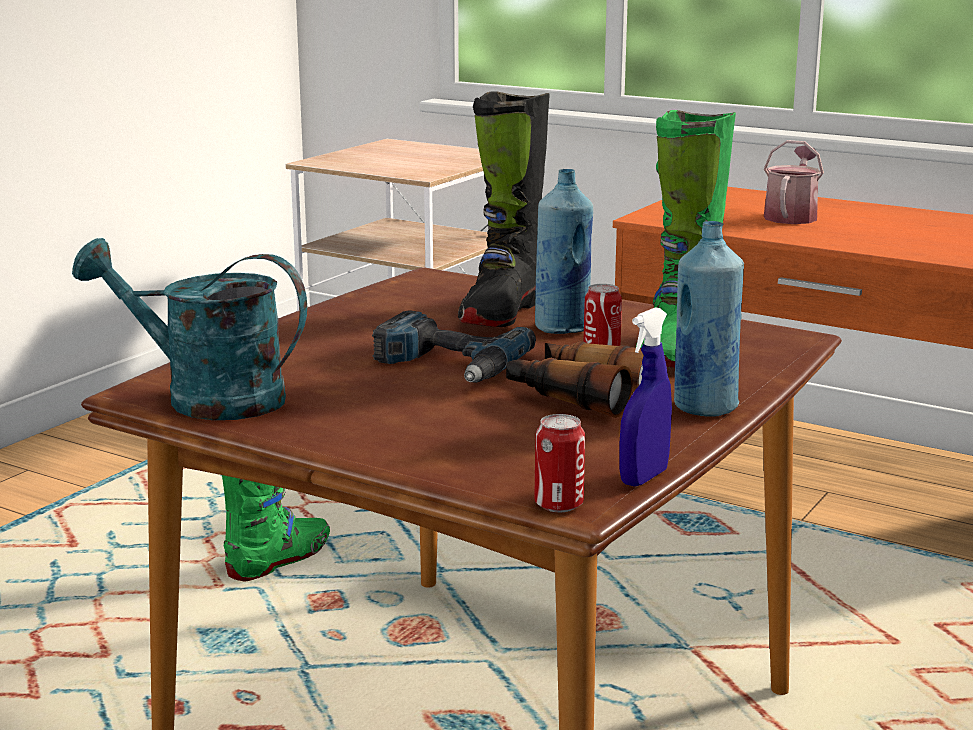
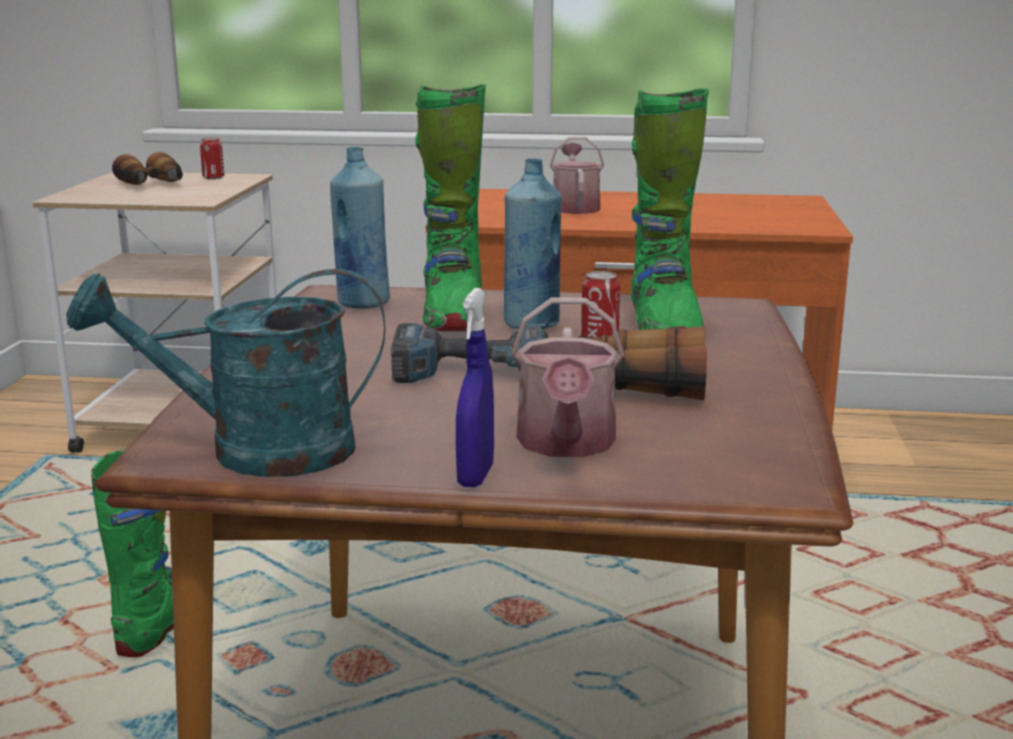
camera: 25 degrees left, 0 degrees up
(402, 156) = (152, 185): none -> binoculars
(444, 433) = (566, 444): none -> watering can
(501, 313) = (453, 318): black boot -> green boot
(559, 504) = (778, 496): can -> can (213, 178)
(644, 478) = (812, 453): blue spray bottle -> blue spray bottle (475, 476)
(704, 407) = (762, 377): blue bottle -> blue bottle (362, 303)

